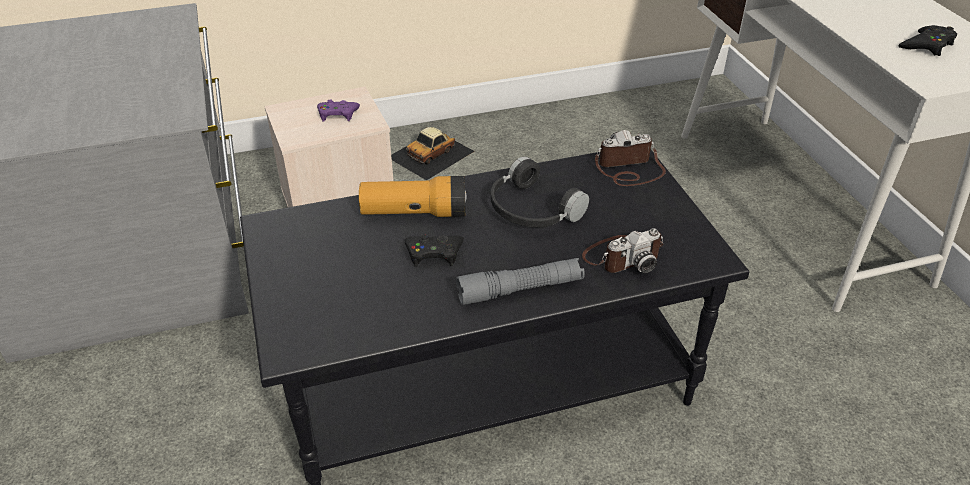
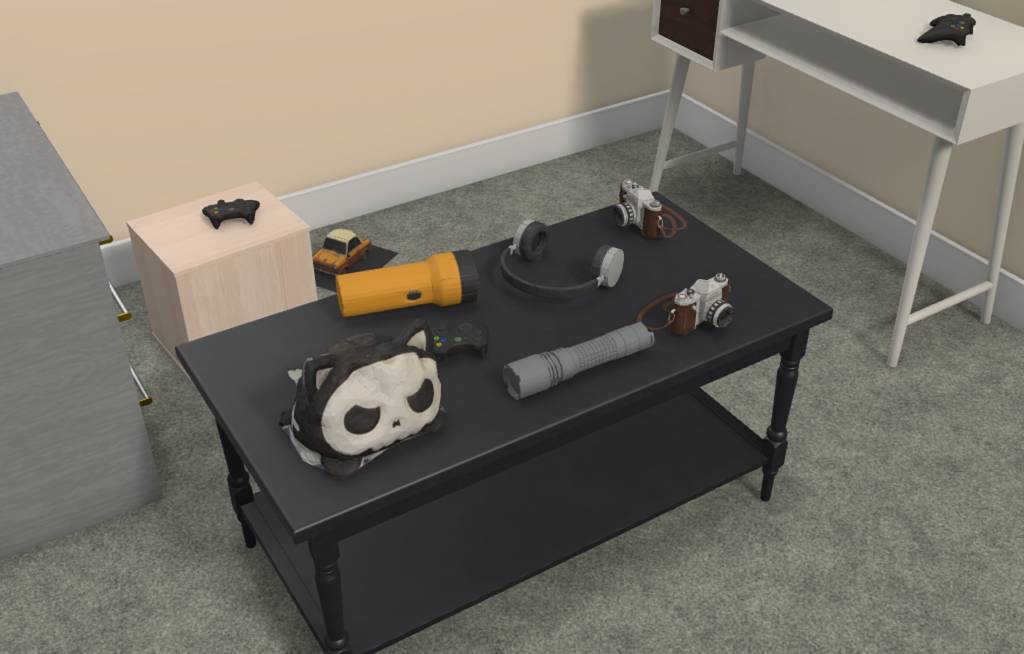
camera: 15 degrees left, 5 degrees down
(337, 114) = (232, 218): purple game controller -> black game controller
(341, 297) = (358, 418): none -> plush toy
(629, 169) = (649, 221): camera -> camera turned 90 degrees counterclockwise

